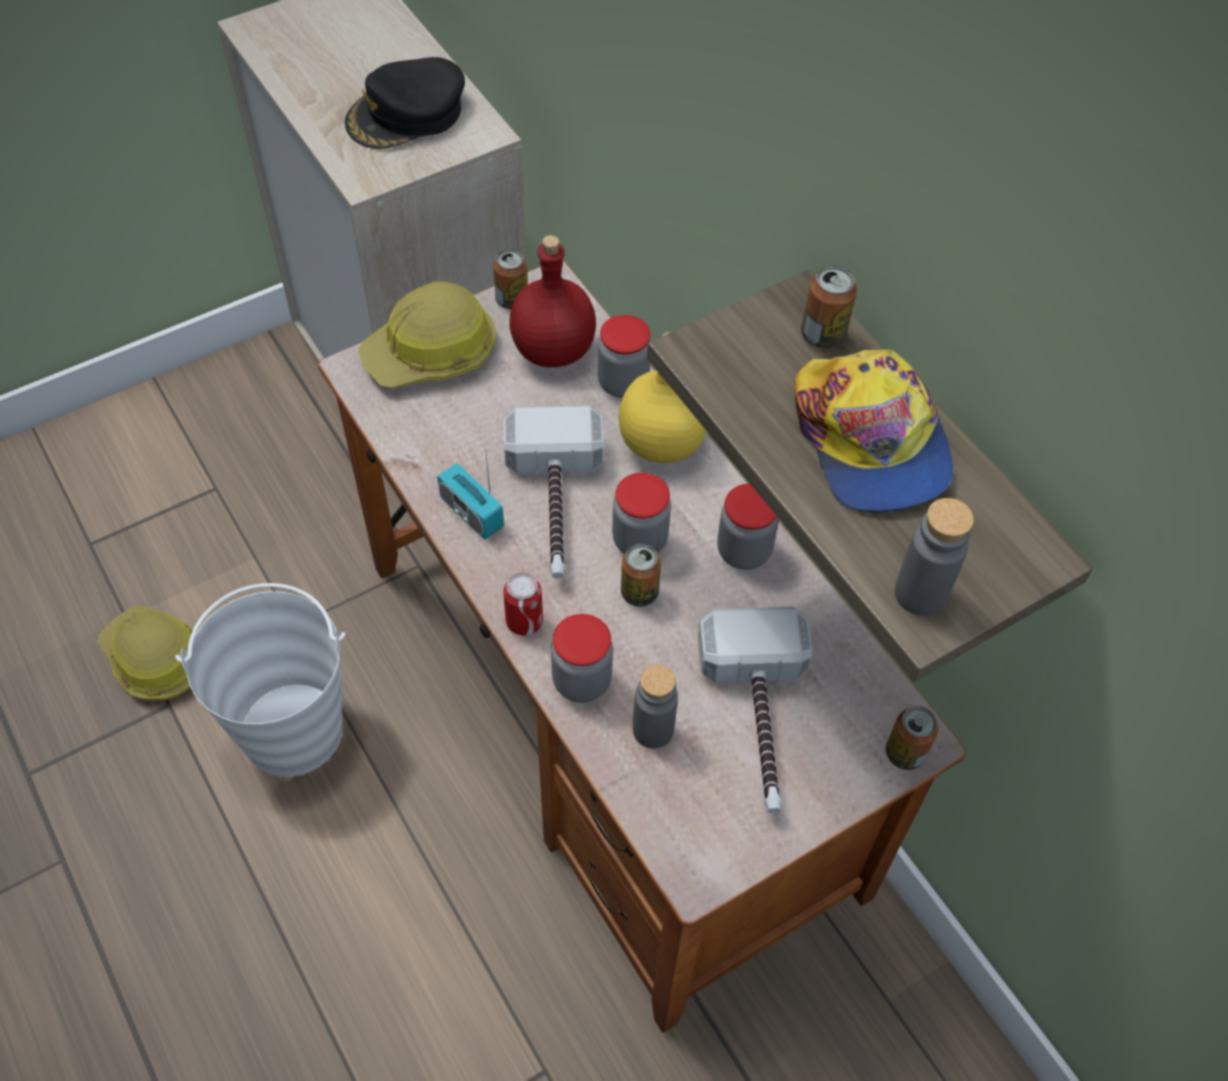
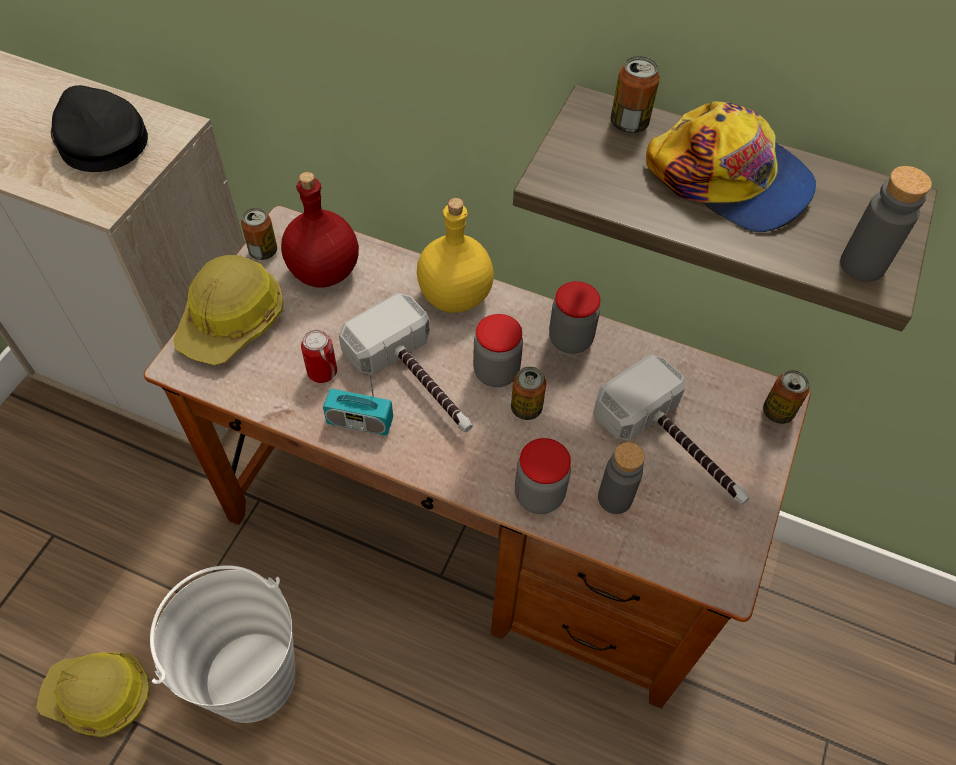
camera: 35 degrees left, 0 degrees up
(407, 114) = (99, 139): black cap -> black cap turned 120 degrees clockwise
(524, 621) = (463, 477): can -> can (322, 372)
(623, 383) = (394, 269): jar -> none

